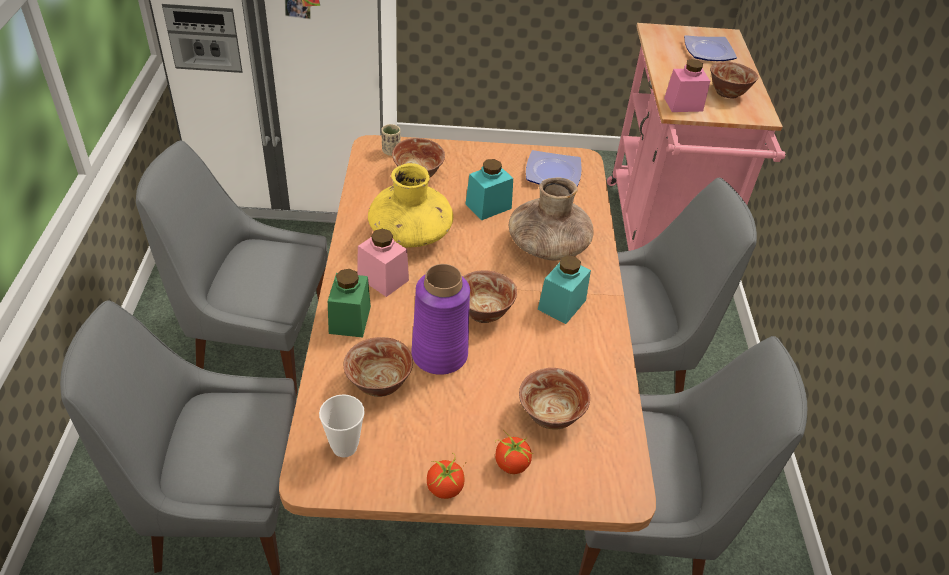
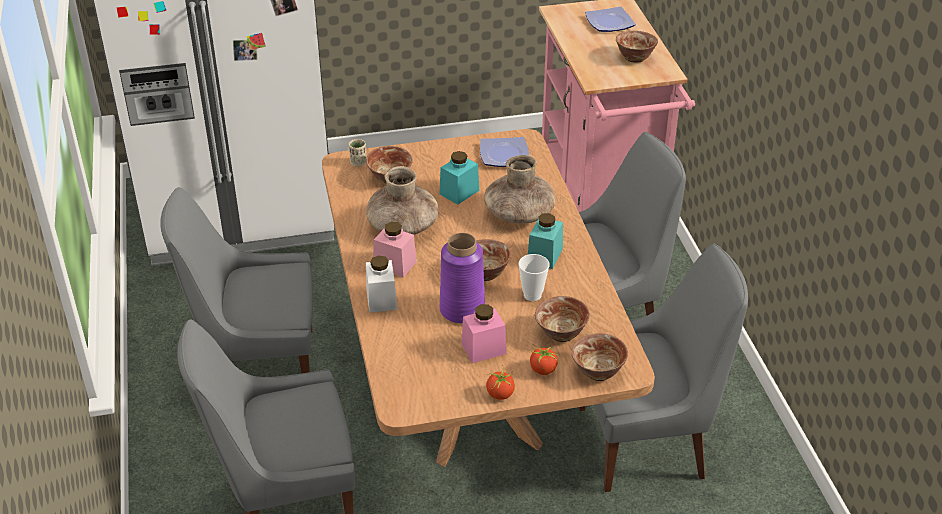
camera: 10 degrees left, 5 degrees down
(344, 446) = (415, 384): cup -> cup (532, 295)
(350, 319) = (381, 299): green jar -> white jar
(379, 384) = (424, 339): bowl -> bowl (598, 372)
(410, 233) = (403, 226): yellow vase -> brown vase
(683, 104) = (599, 75): pink jar -> pink jar (483, 349)

